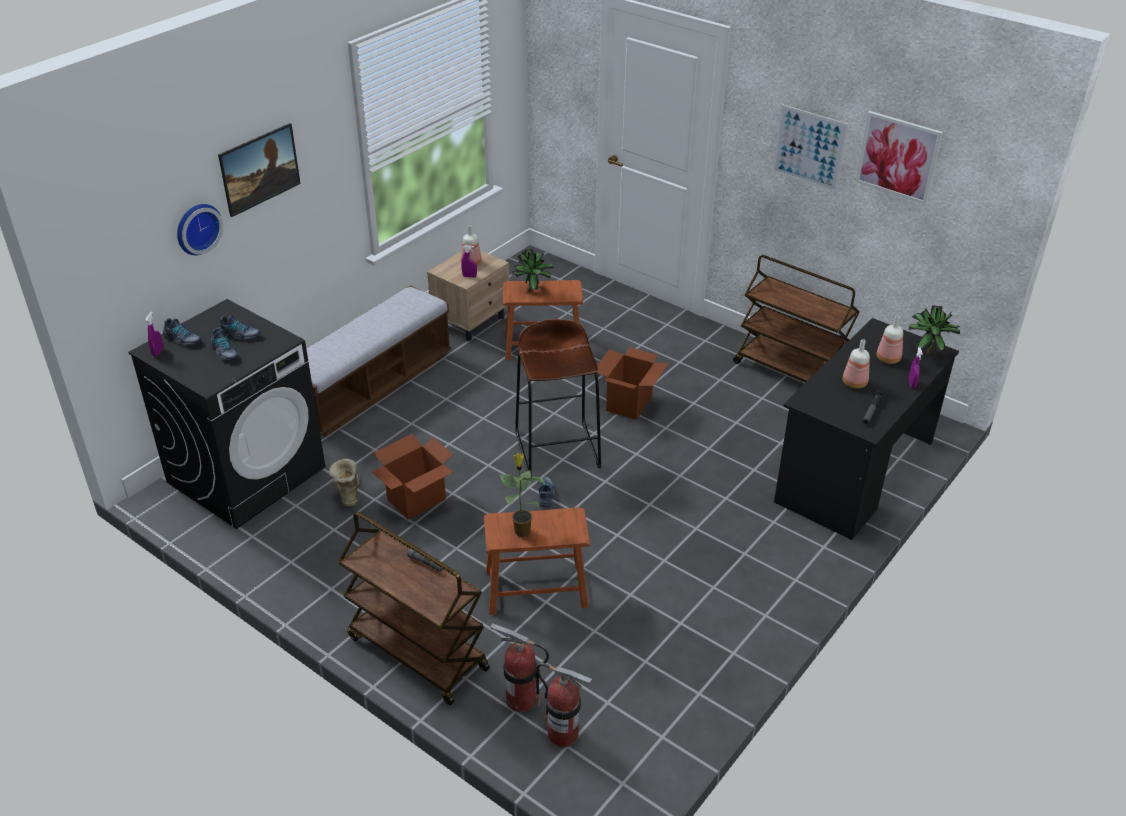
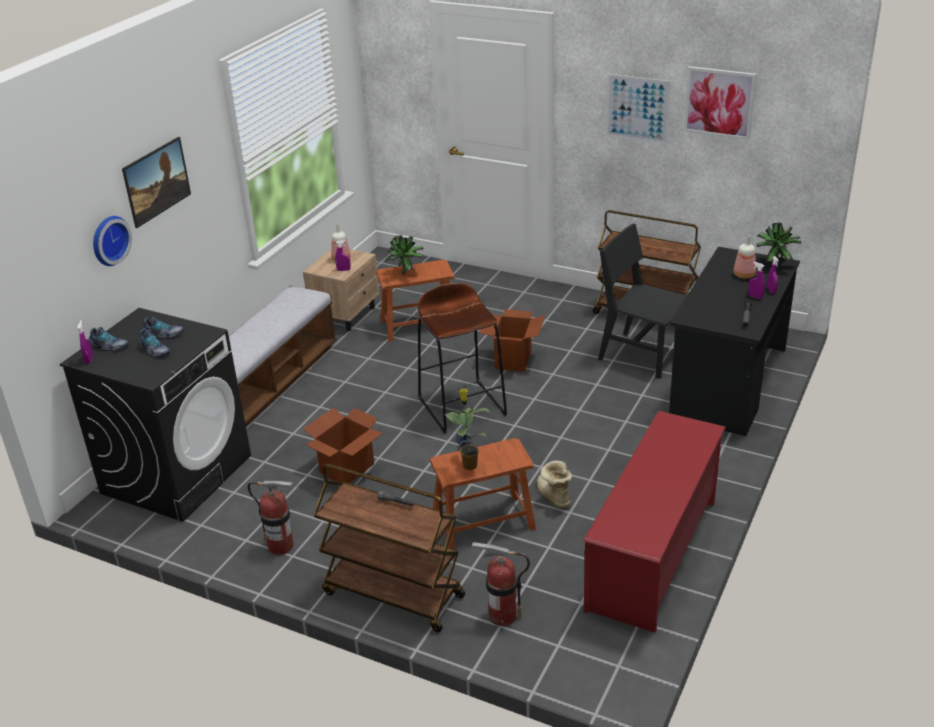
camera: 10 degrees left, 5 degrees down
(347, 493) = (280, 474): boot -> boot (553, 496)
(563, 734) = (550, 636): fire extinguisher -> fire extinguisher (280, 546)
(703, 661) = (653, 554): none -> red shoe rack
(769, 421) = (641, 355): none -> black chair
(855, 383) = (724, 297): bottle -> none
(890, 388) = (755, 297): none -> purple spray bottle

